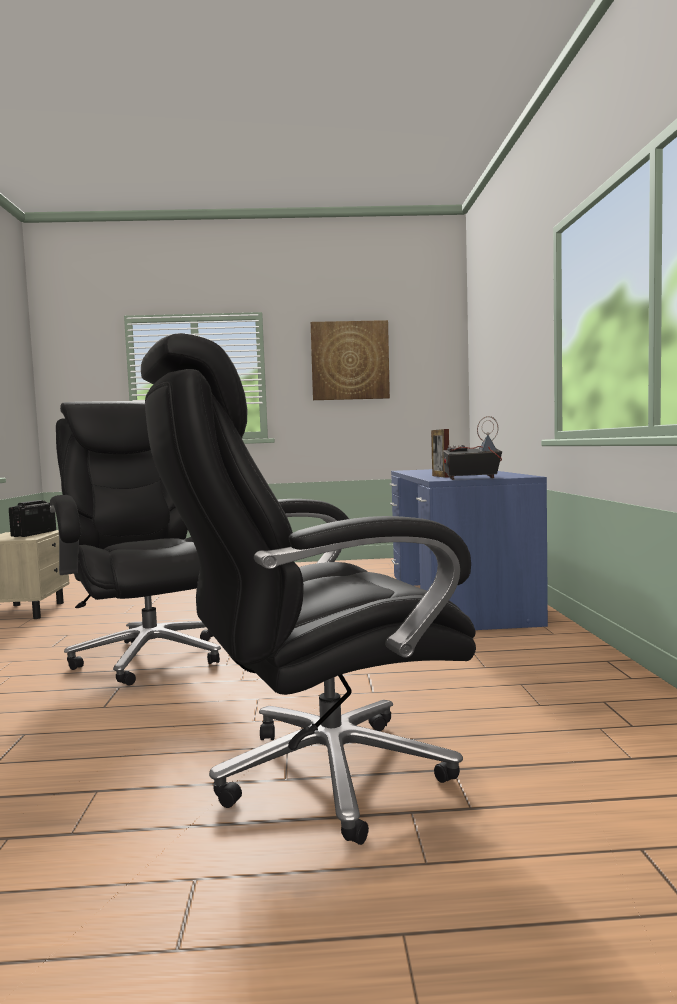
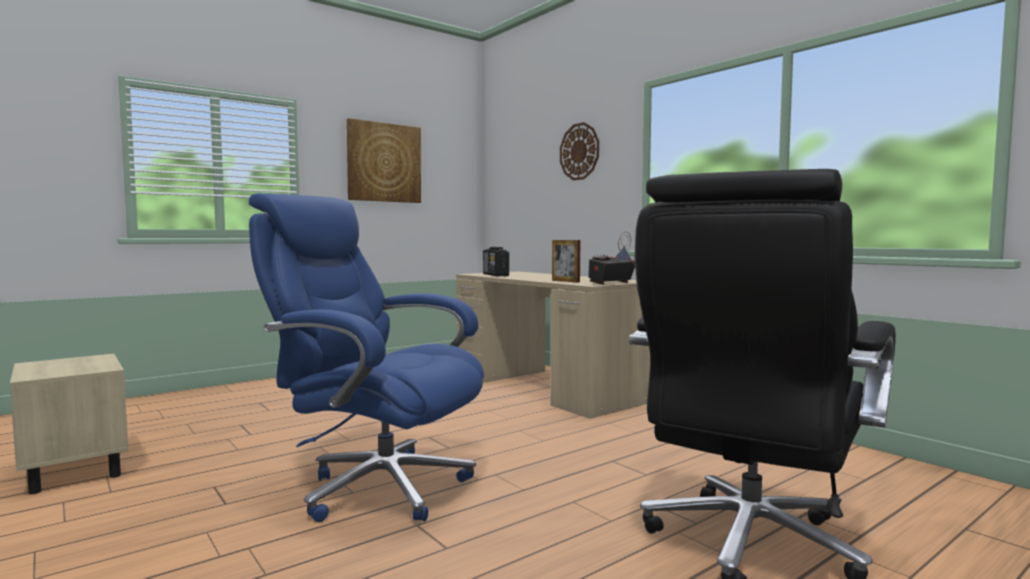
camera: 35 degrees left, 0 degrees up
(33, 534) = (85, 362): radio -> radio (495, 275)
(148, 655) = (377, 488): black office chair -> blue office chair
(456, 597) = (547, 387): blue desk -> beige desk
(517, 324) = (579, 151): none -> wall clock

